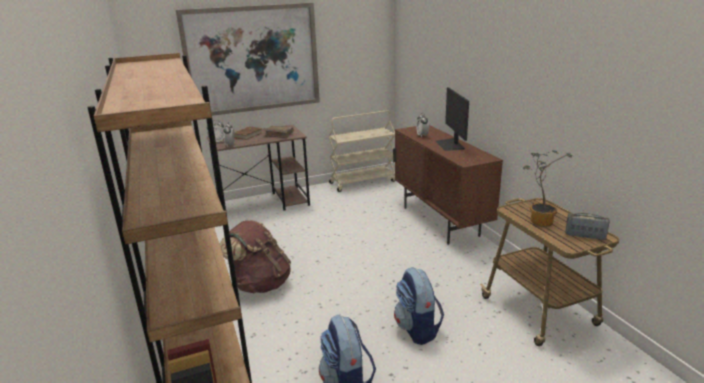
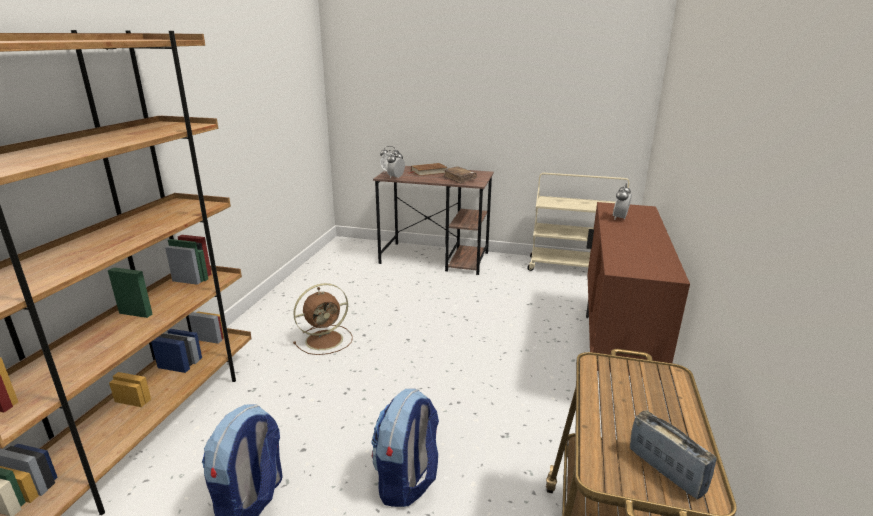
camera: 35 degrees right, 0 degrees up
(252, 59) = (456, 82): picture -> none
(260, 284) = (326, 339): brown backpack -> brown fan
(450, 145) = (640, 240): monitor -> none
(539, 220) = (621, 402): potted plant -> none

